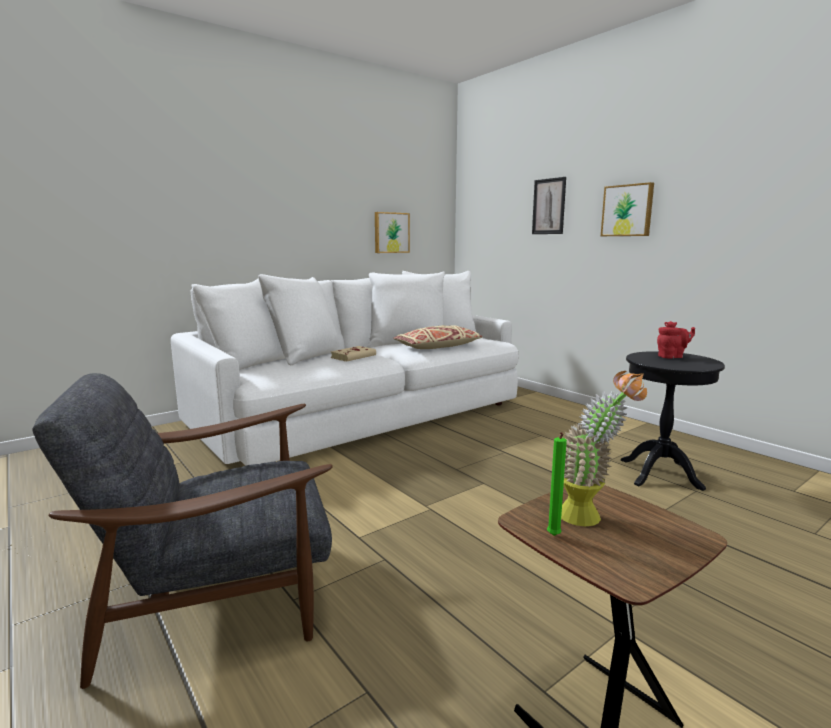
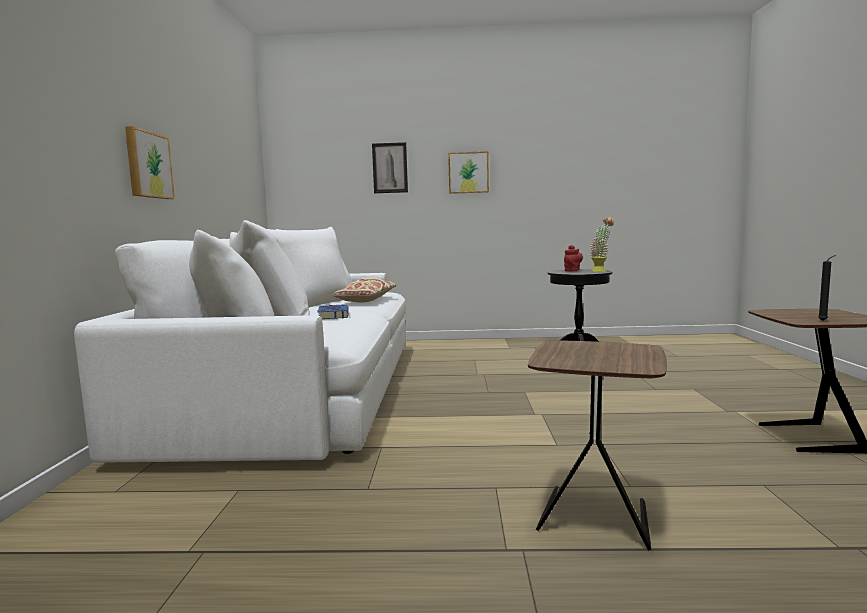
camera: 50 degrees left, 5 degrees down
(218, 595) = (594, 515): grey armchair -> brown side table
(354, 356) = (333, 315): beige book -> blue book
(391, 232) = (231, 188): picture -> picture (147, 165)
(553, 537) = (824, 321): green candle -> black candle
(590, 517) = (801, 315): potted plant -> potted plant (601, 271)

